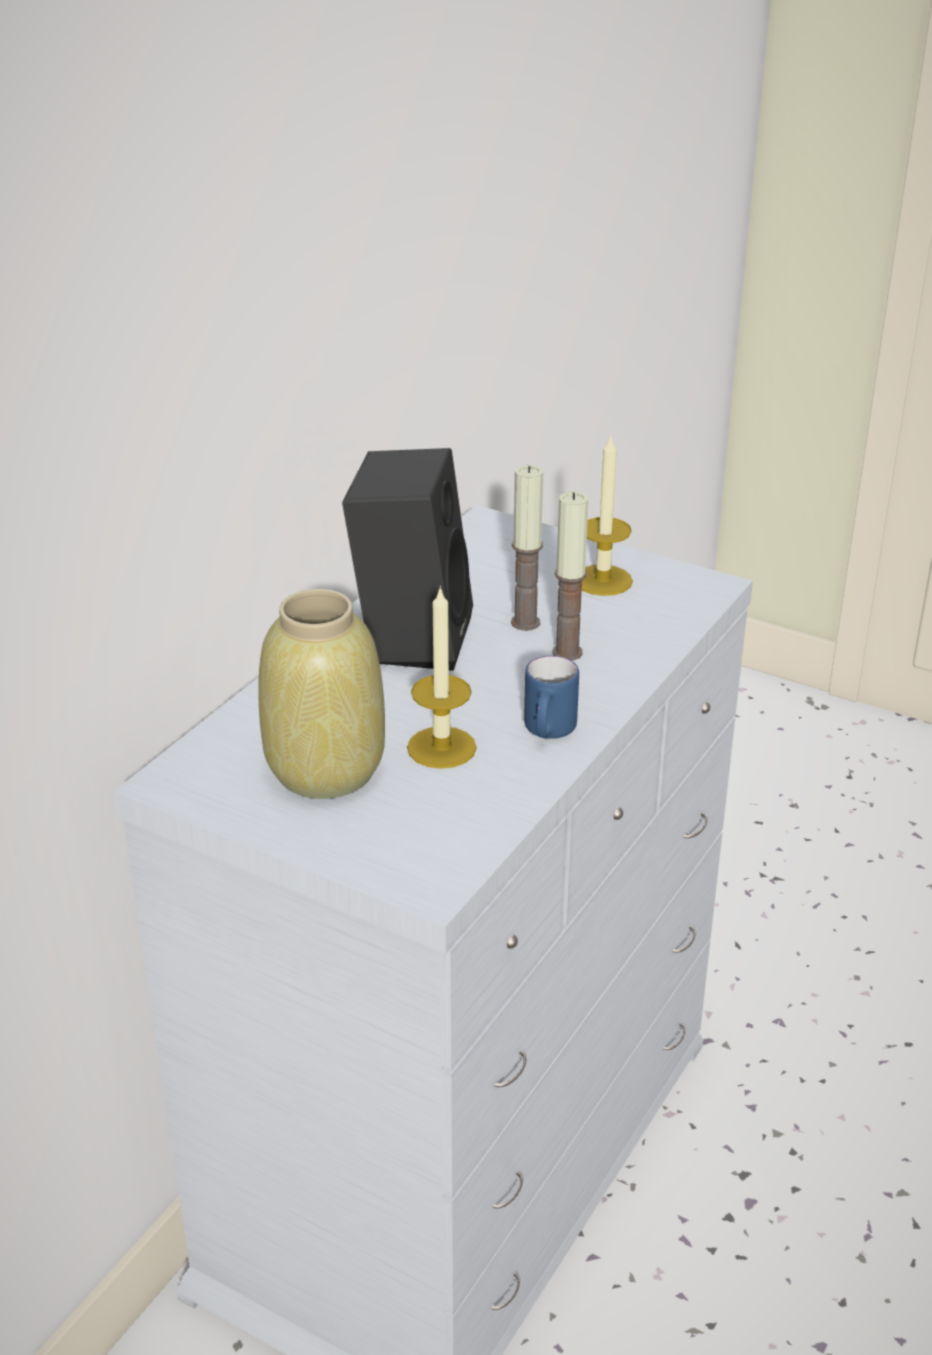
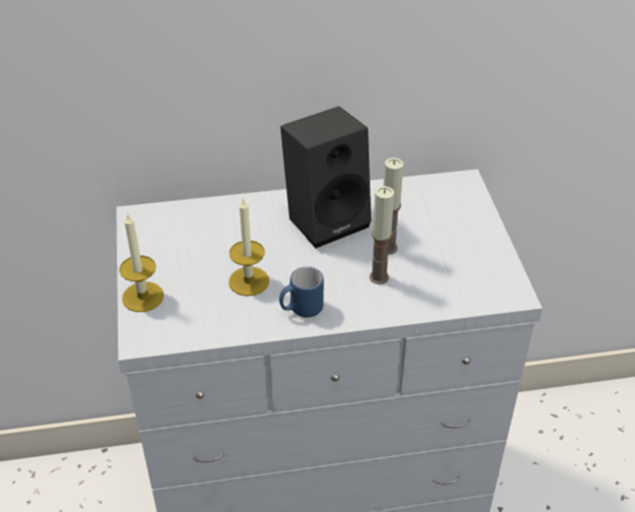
camera: 50 degrees right, 10 degrees up
(324, 771) = (191, 256): beige vase -> none
(602, 580) = (463, 252): candle -> candle (143, 297)

